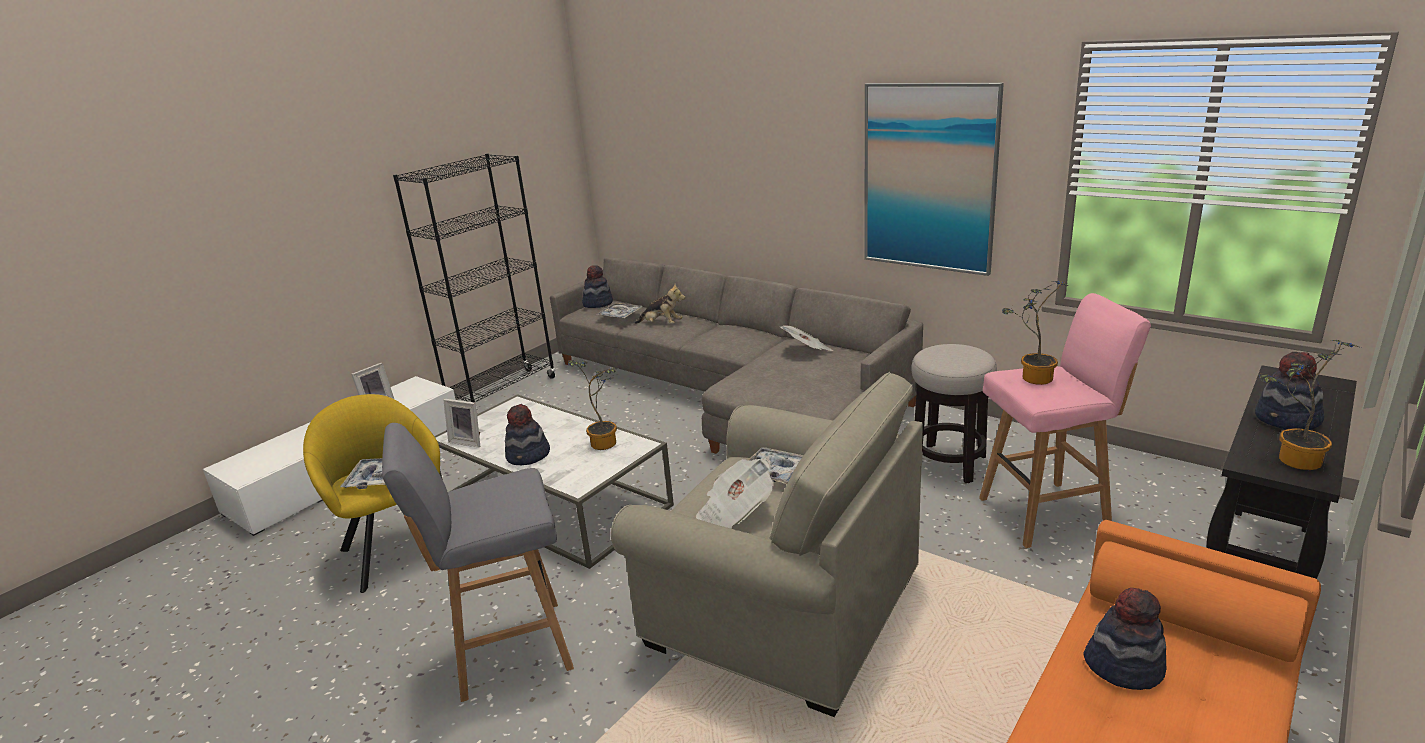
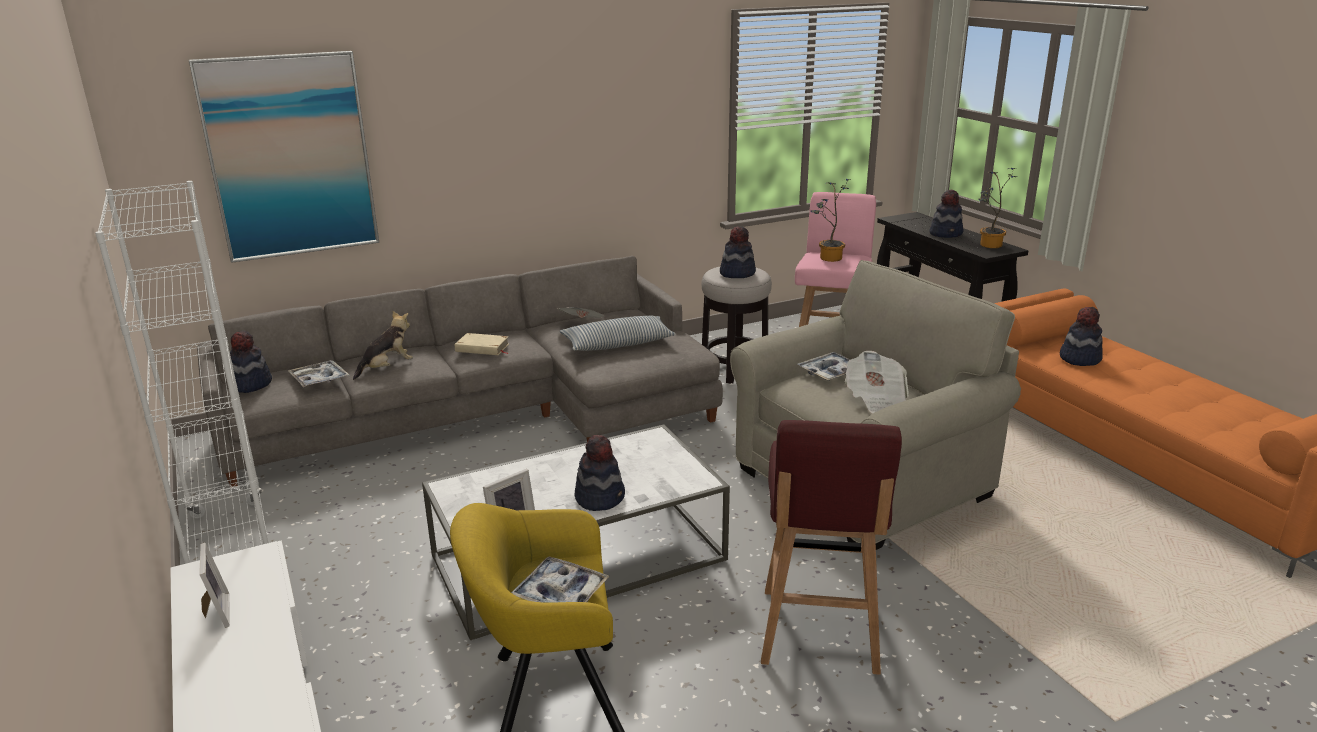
camera: 65 degrees left, 0 degrees up
(503, 393) = (231, 549): black bookcase -> white bookcase
(508, 649) = (818, 632): grey stool -> red stool
(604, 441) = (622, 452): potted plant -> none
(719, 336) = (482, 348): none -> beige book
(785, 374) = (618, 344): none -> pillow
(929, 178) = (623, 136): picture -> picture (290, 157)
(950, 356) = (737, 273): none -> hat

